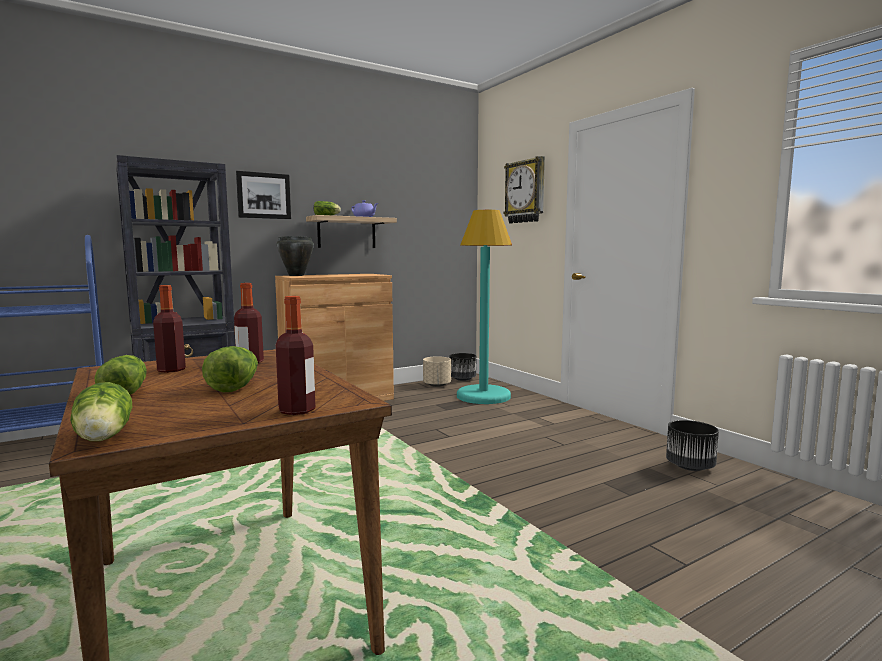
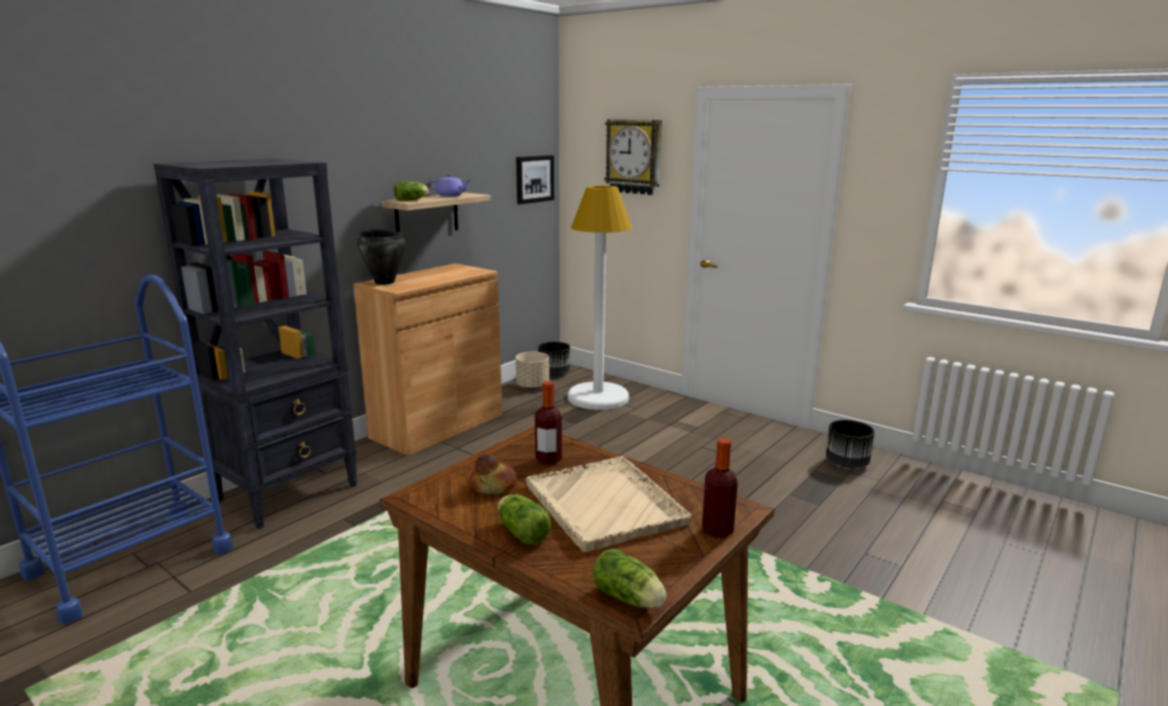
camera: 20 degrees left, 10 degrees up
(171, 370) = (493, 486): bottle -> bread
(234, 386) = (605, 505): lettuce -> beige tray
(263, 195) = (332, 180): picture -> picture (534, 179)
(483, 396) = (598, 397): turquoise floor lamp -> white floor lamp

